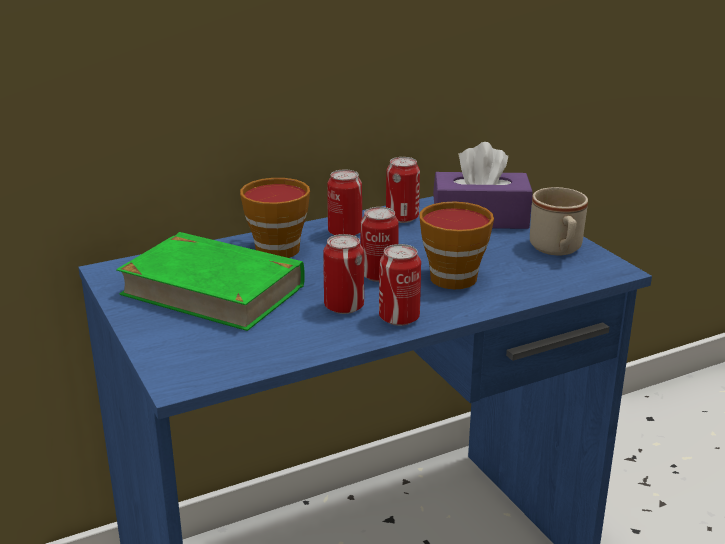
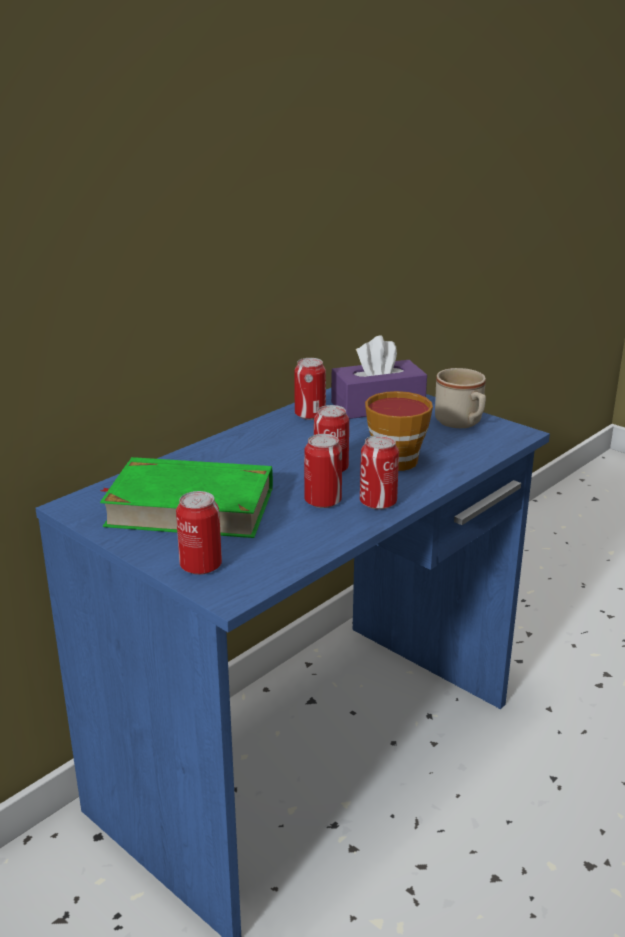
camera: 20 degrees left, 0 degrees up
(273, 248) = (215, 460): cup -> none
(345, 232) = (269, 436): can -> can (201, 566)

